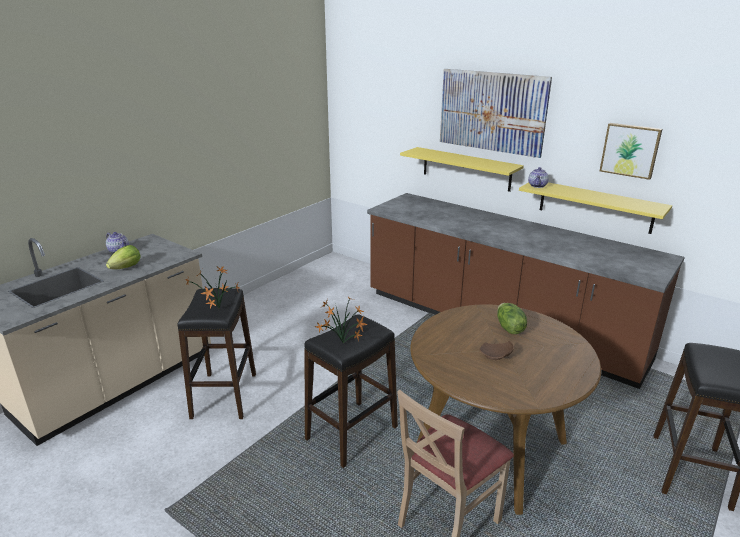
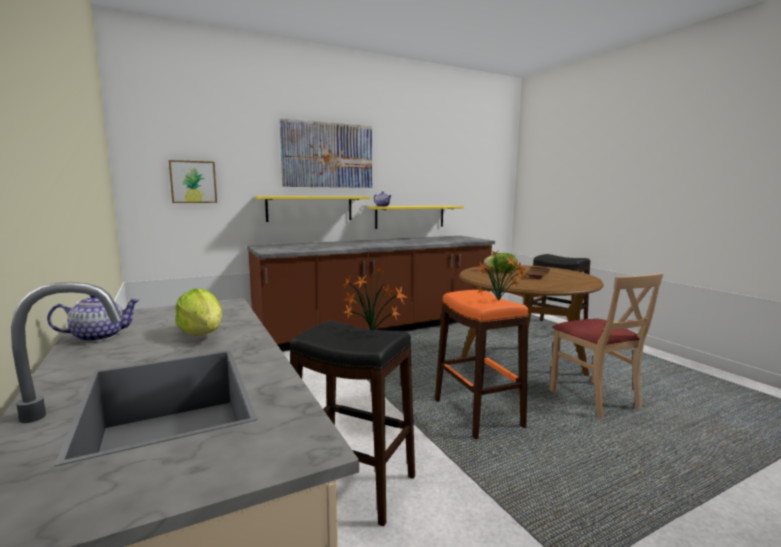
camera: 65 degrees left, 15 degrees down
(351, 432) = (477, 413): black stool -> orange stool
(630, 150) = (424, 174): picture -> picture (193, 182)

